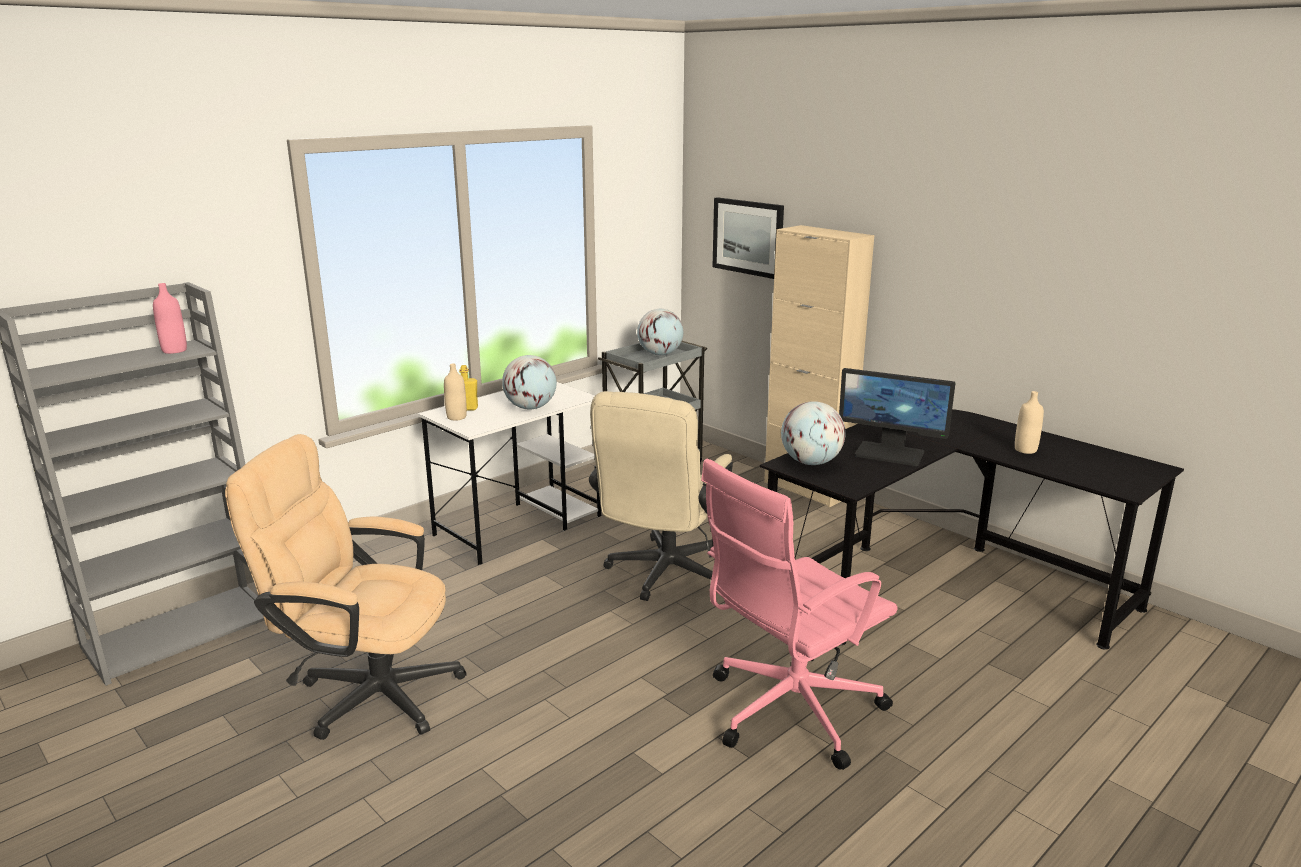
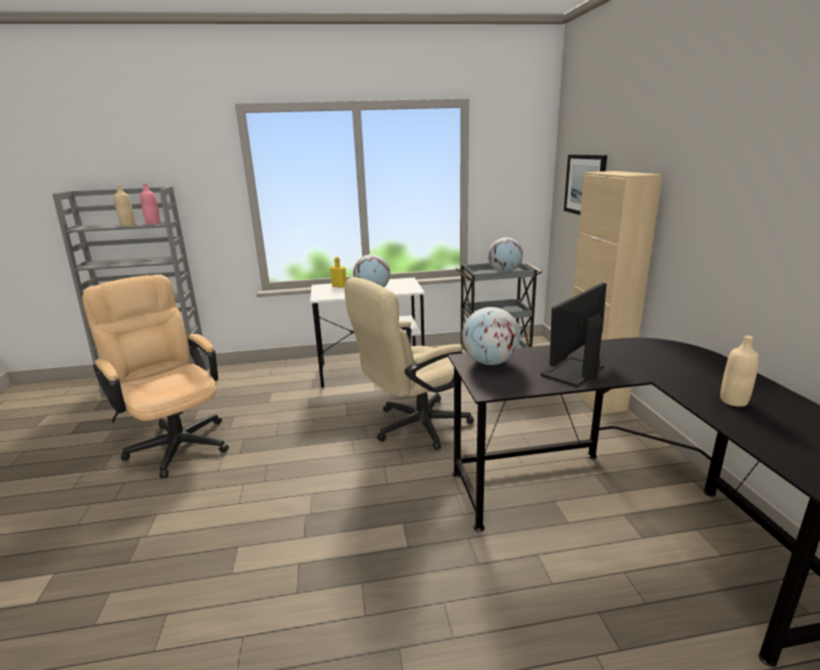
camera: 35 degrees right, 0 degrees up
(456, 417) = (325, 290): beige bottle -> beige bottle (128, 225)
(789, 711) = (370, 569): pink office chair -> none
(890, 453) = (573, 371): monitor -> monitor turned 75 degrees clockwise

